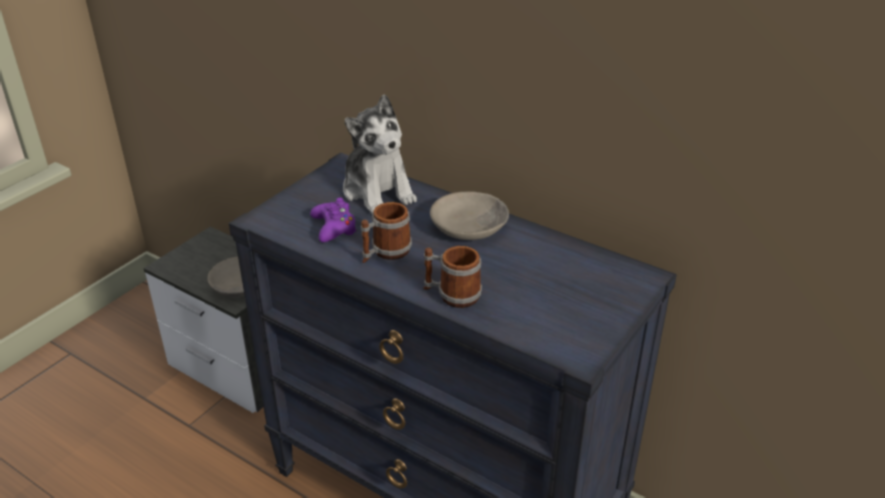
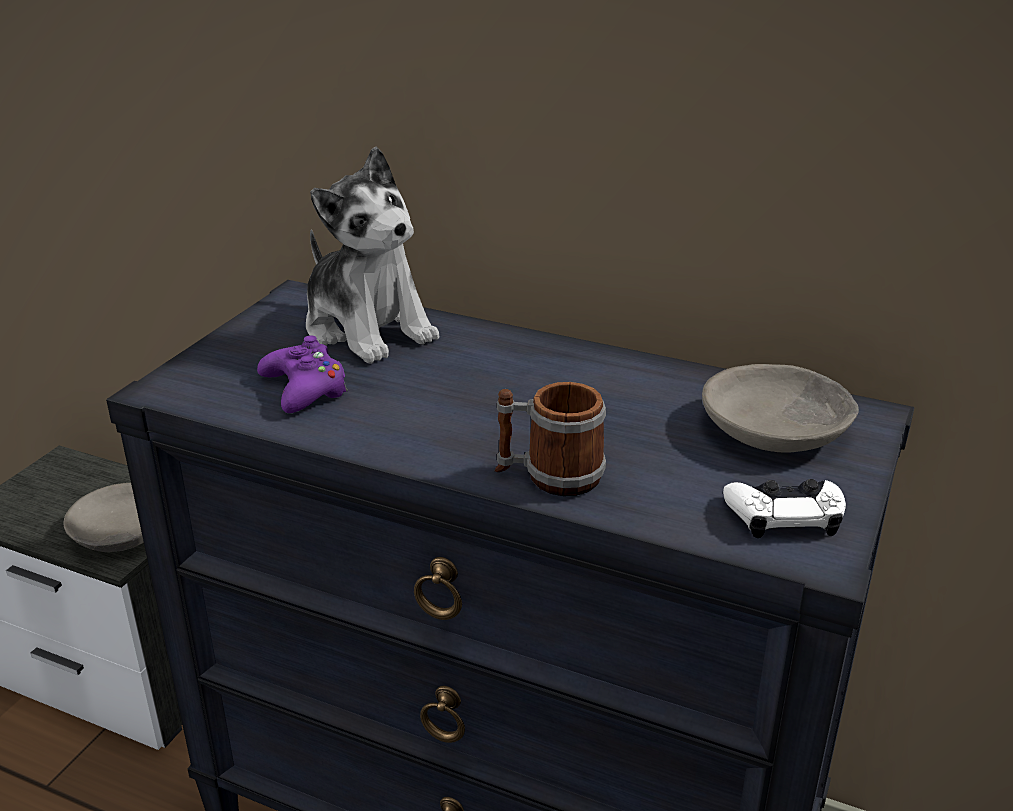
camera: 10 degrees left, 5 degrees down
(385, 253) = (408, 420): mug -> none
(470, 227) = (543, 368): grey bowl -> grey bowl (777, 429)
(570, 332) = (784, 515): none -> white game controller

